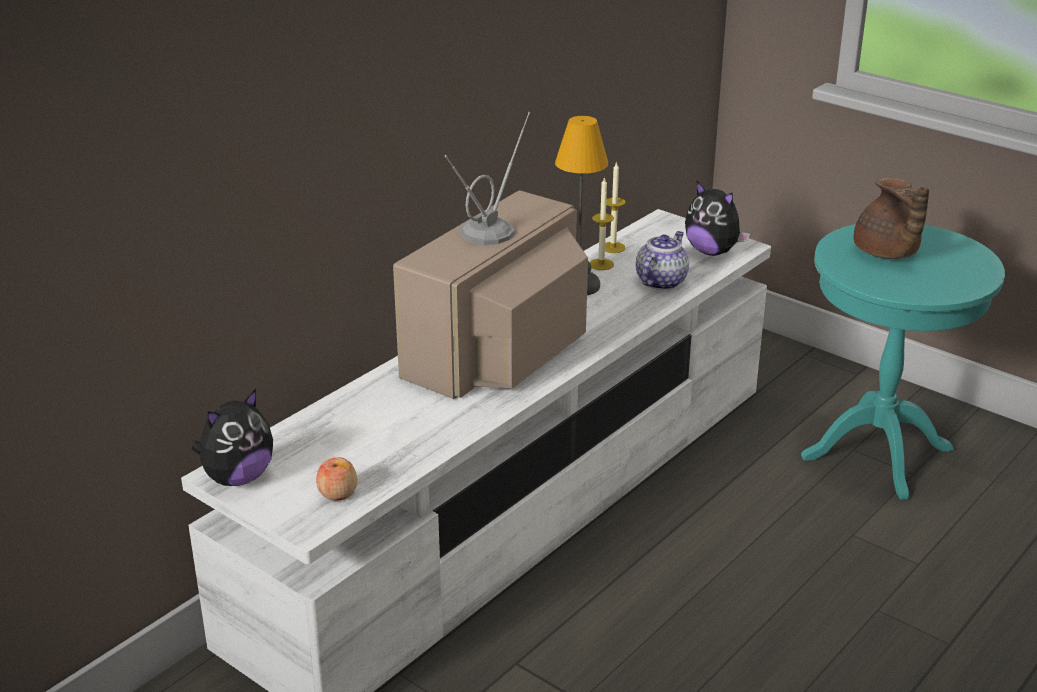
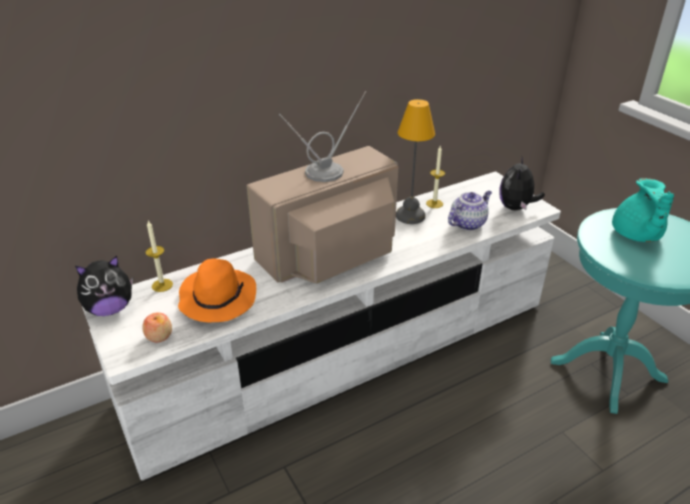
camera: 20 degrees right, 5 degrees up
(383, 434) = (217, 298): none -> orange hat
(613, 247) = (449, 193): candle -> candle (162, 285)
(712, 251) = (516, 208): plush toy -> plush toy turned 45 degrees clockwise
(886, 253) = (636, 235): brown teapot -> turquoise teapot

